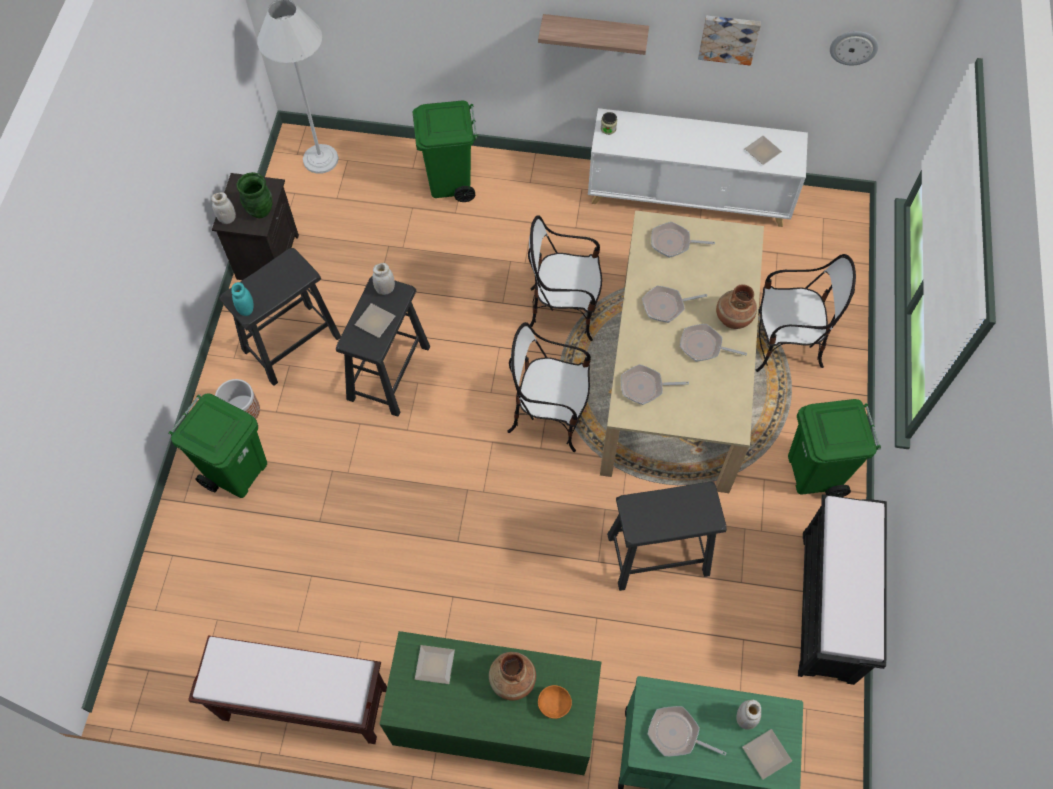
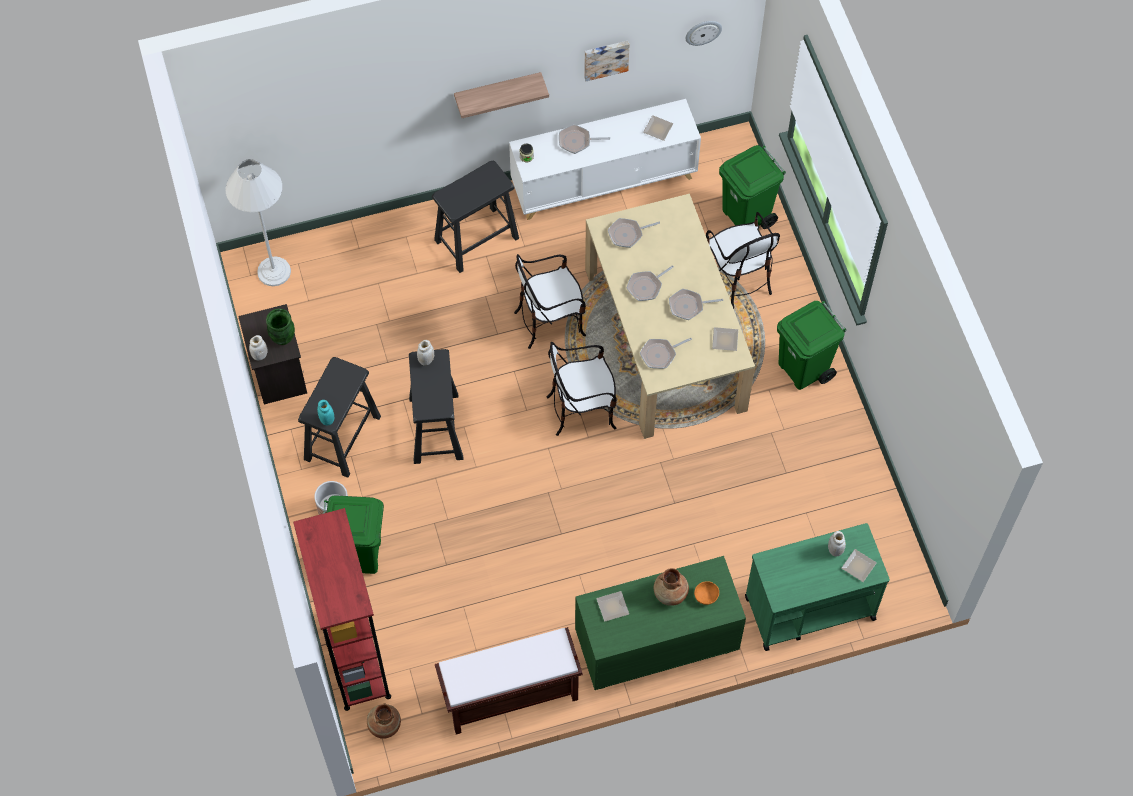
camera: 25 degrees left, 0 degrees up
(171, 578) = (355, 655): none -> red bookcase
(376, 321) = (434, 387): plate -> plate (726, 339)
(450, 183) = (399, 248): green trash can -> green trash can (747, 216)
(658, 554) = (716, 478): black stool -> black stool (477, 239)
(677, 734) = (795, 579): frying pan -> frying pan (577, 141)
(733, 317) = (700, 275): brown vase -> brown vase (384, 726)
(785, 345) = (738, 277): chair -> chair turned 90 degrees clockwise
(828, 607) = (856, 464): black bench -> none

